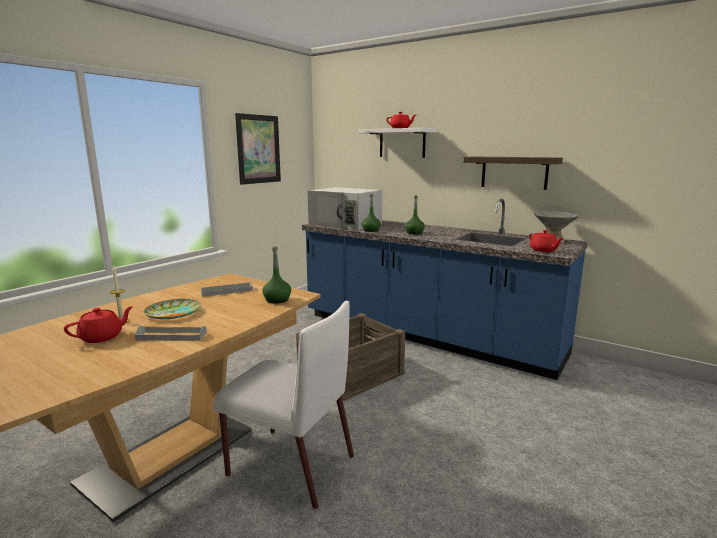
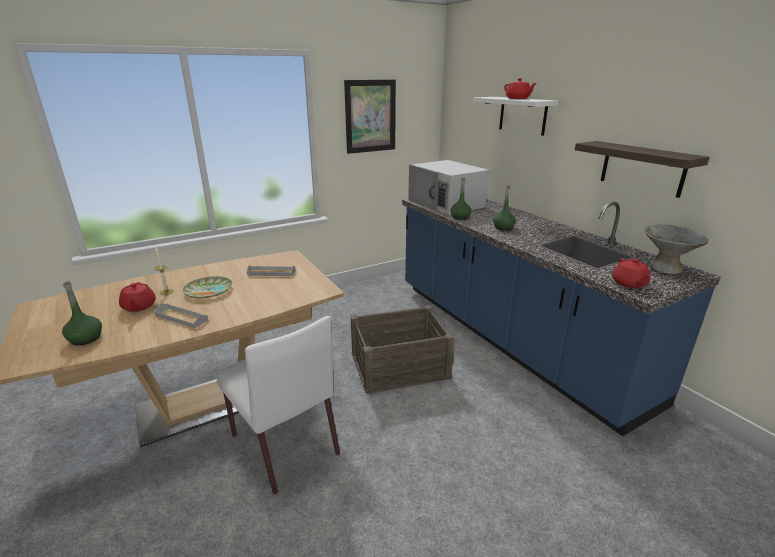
camera: 25 degrees right, 10 degrees up
(102, 337) = (139, 307): red teapot -> red teapot turned 90 degrees clockwise
(277, 300) = (299, 293): green bottle -> green bottle (85, 338)

